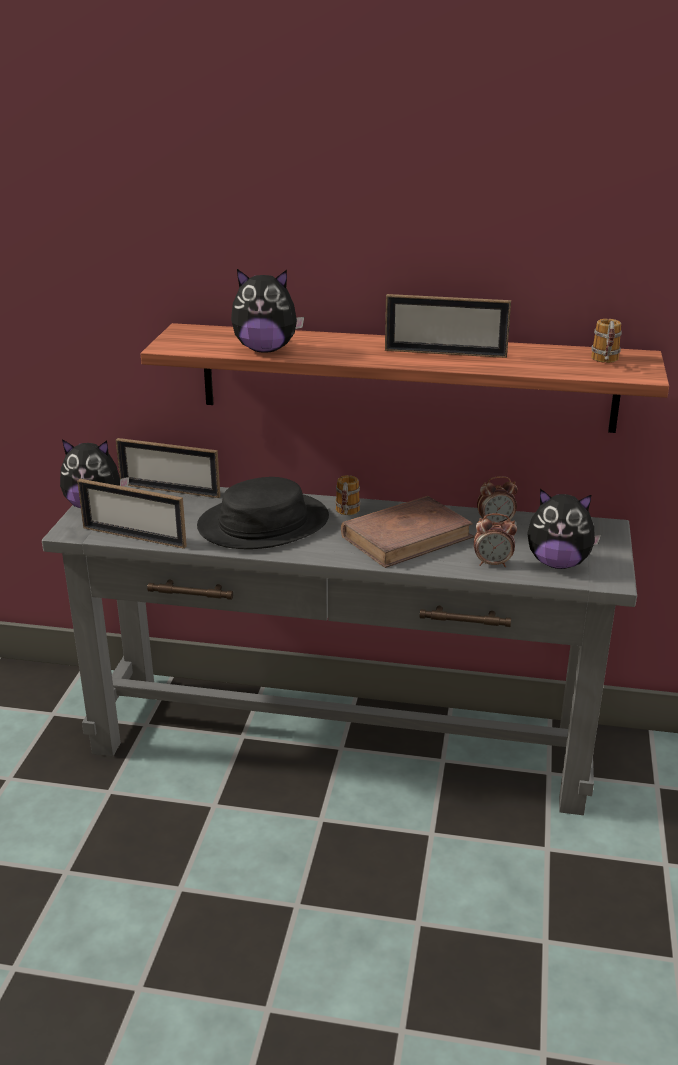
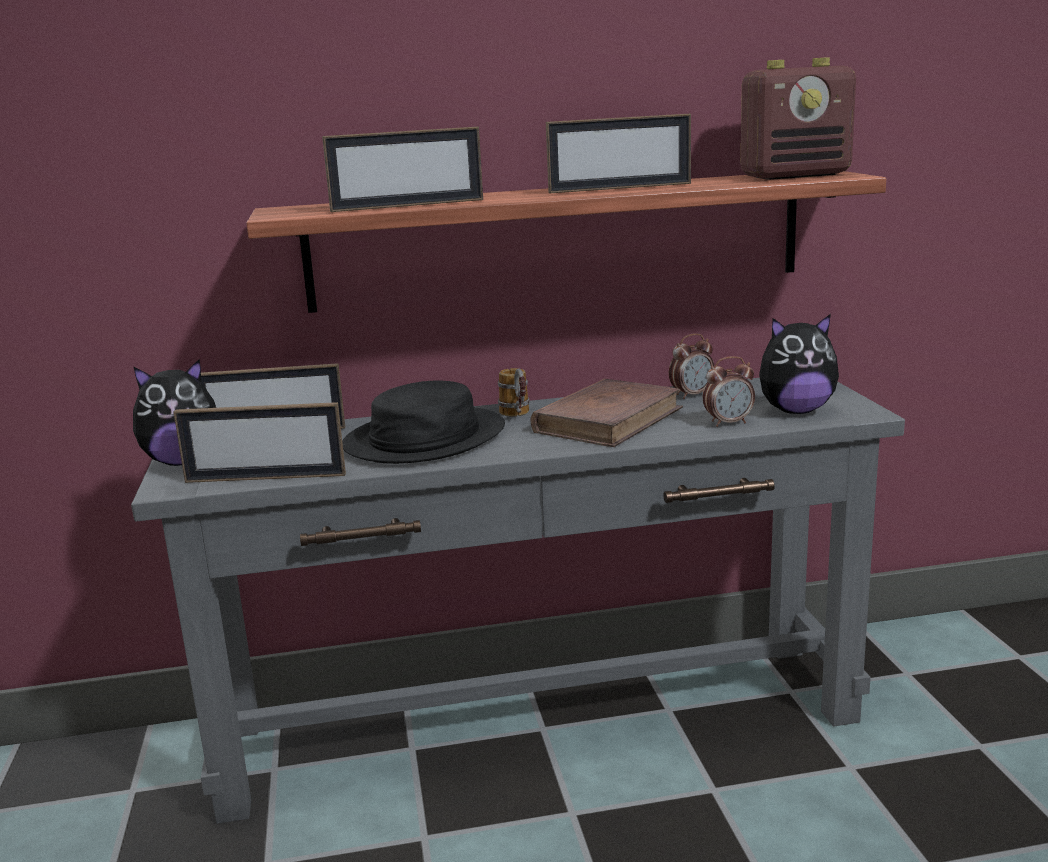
camera: 20 degrees left, 10 degrees down
(265, 350) = (407, 205): plush toy -> picture frame
(605, 362) = (796, 176): mug -> radio

